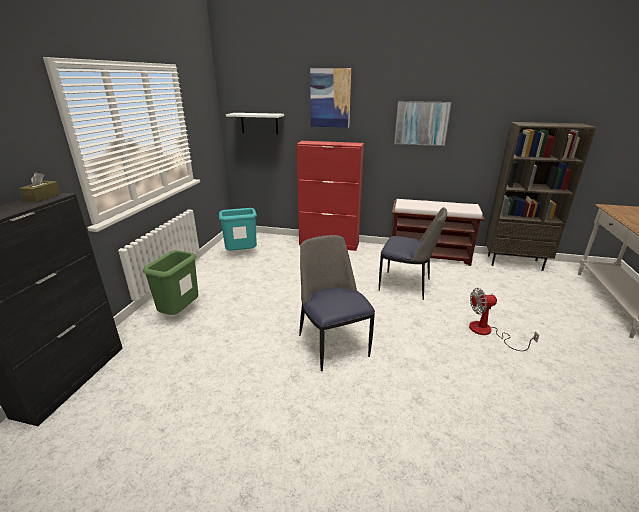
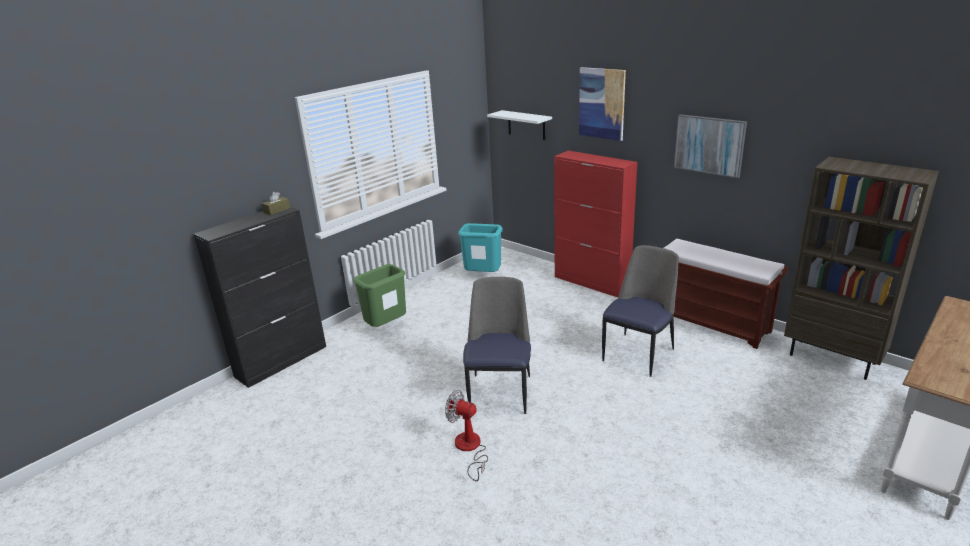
camera: 30 degrees right, 0 degrees up
(406, 285) = (639, 353): chair -> chair turned 105 degrees counterclockwise
(488, 332) = (683, 429): fan -> fan (469, 449)

